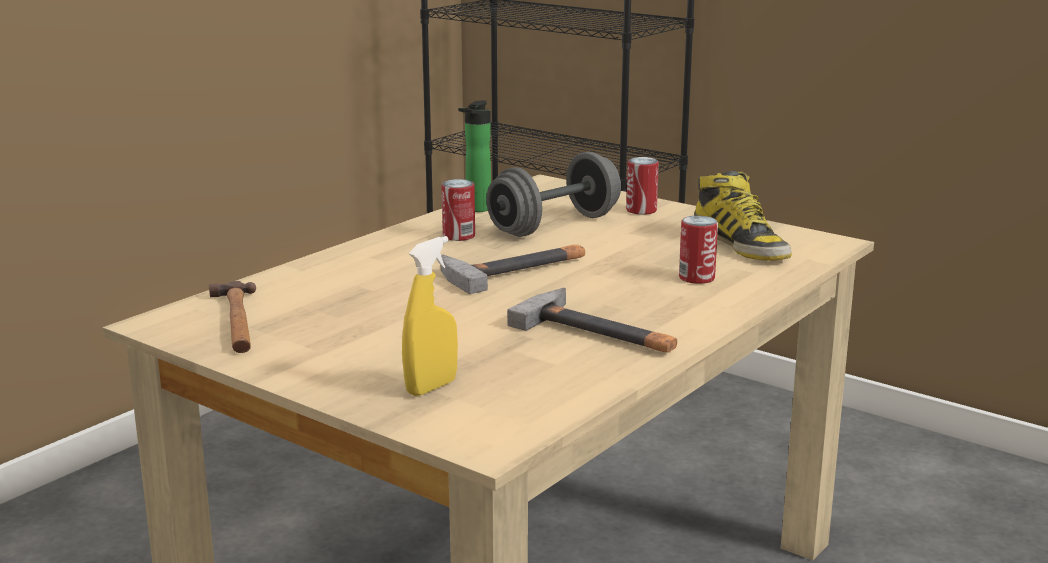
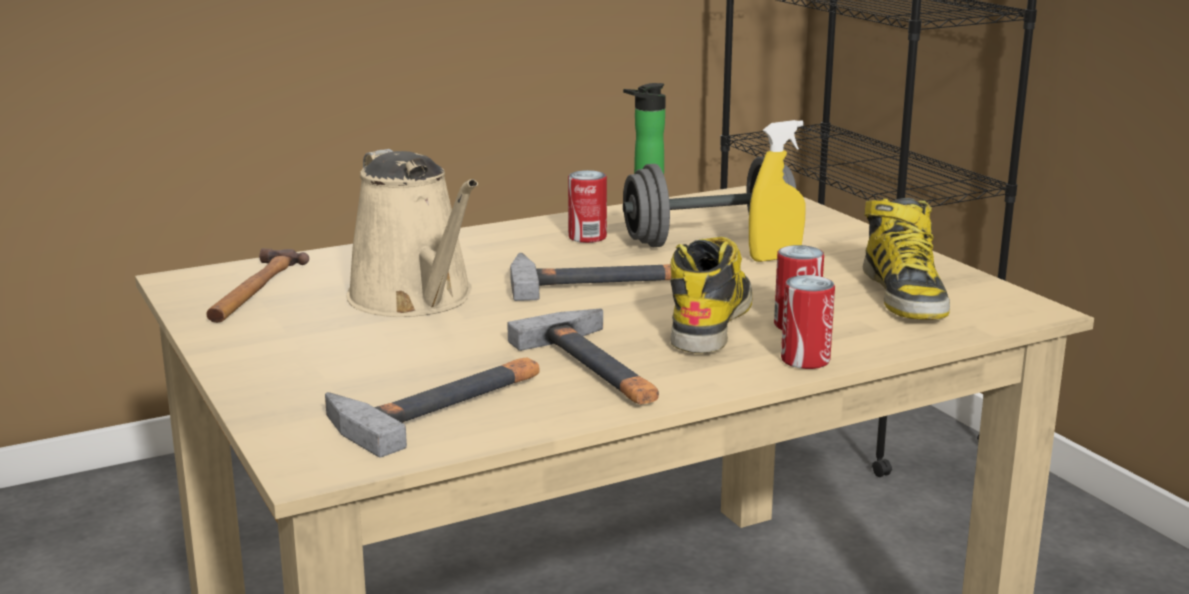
camera: 25 degrees right, 0 degrees up
(388, 306) = (416, 299): none -> beige watering can
(431, 387) = (342, 393): yellow spray bottle -> yellow spray bottle (775, 258)
(521, 381) = (441, 405): none -> hammer
(635, 285) = (711, 322): none -> boot
(641, 210) = (833, 237): can -> can (805, 360)

